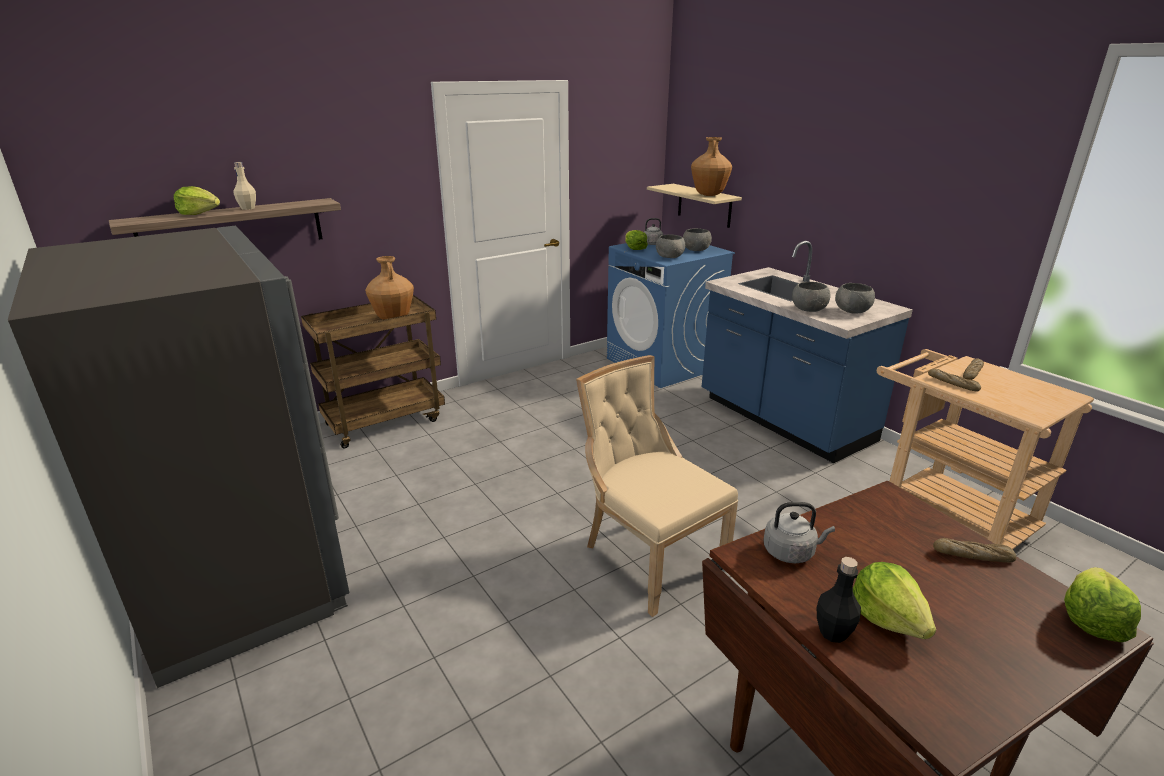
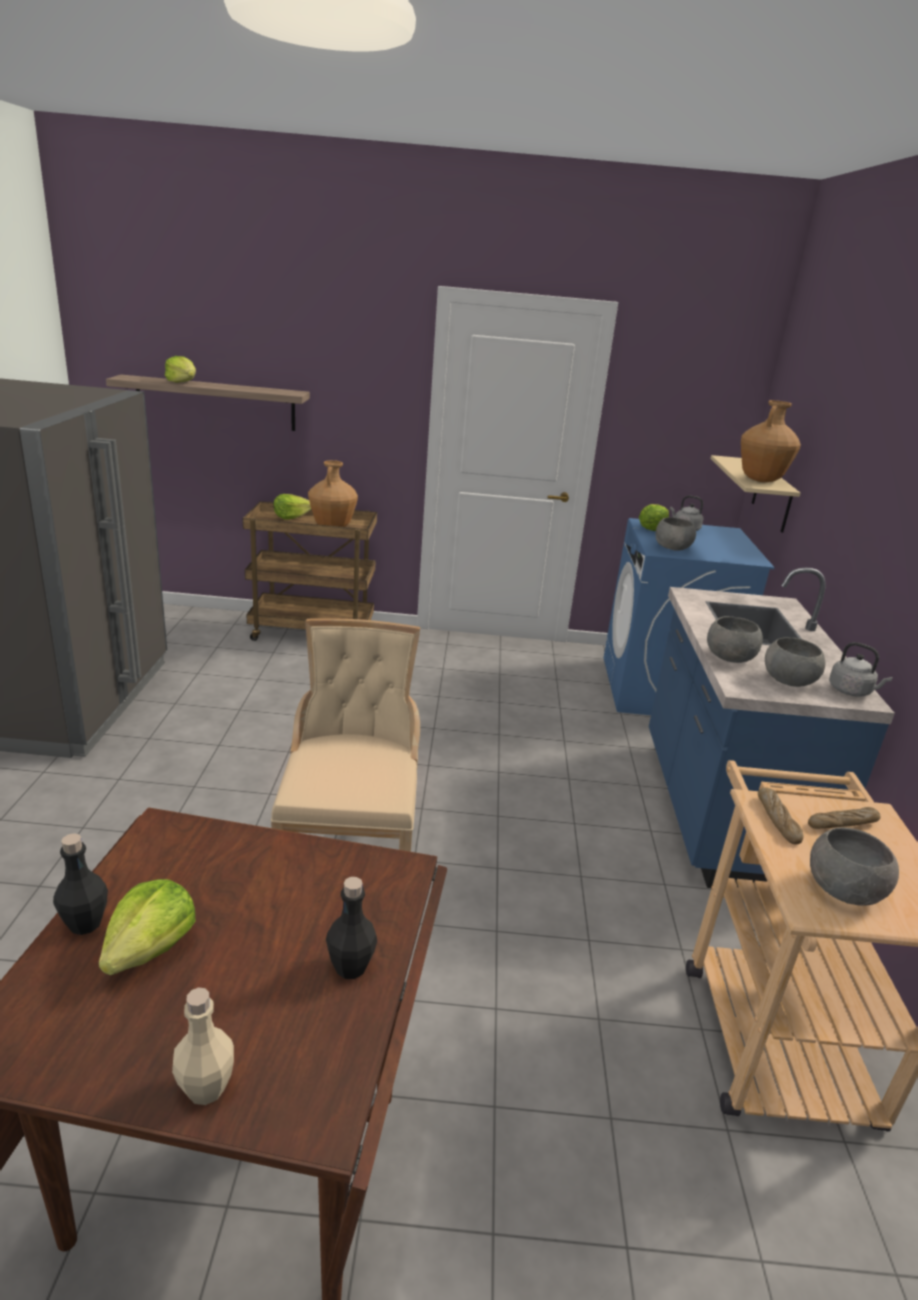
camera: 35 degrees right, 0 degrees up
(248, 208) = (225, 386): beige bottle -> beige bottle (206, 1088)
(696, 250) = (726, 550): grey bowl -> grey bowl (844, 890)
(791, 552) = (200, 849): grey kettle -> grey kettle (852, 691)
(972, 556) = (350, 967): bread -> black bottle
(1091, 620) = (323, 1104): lettuce -> lettuce (291, 517)

